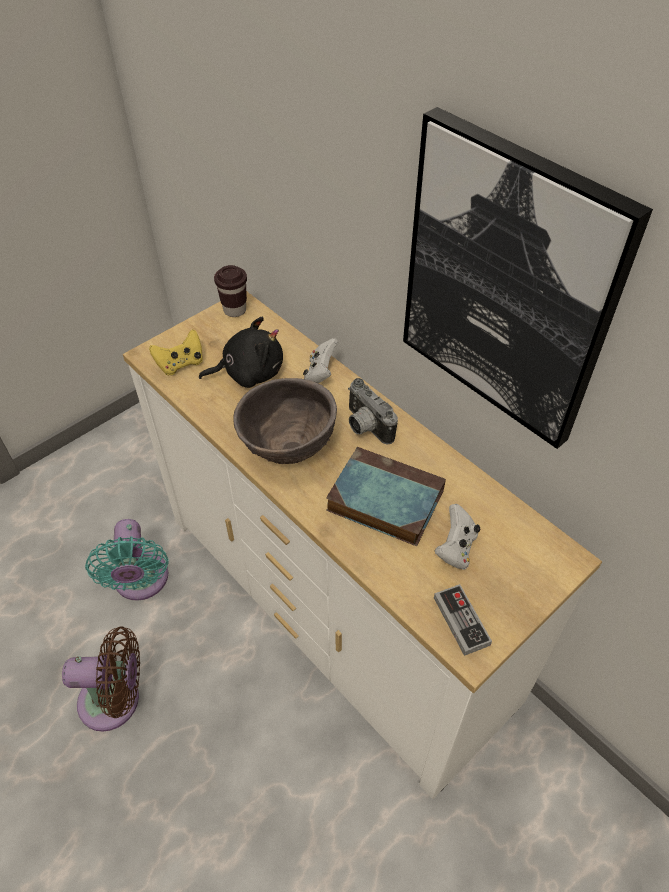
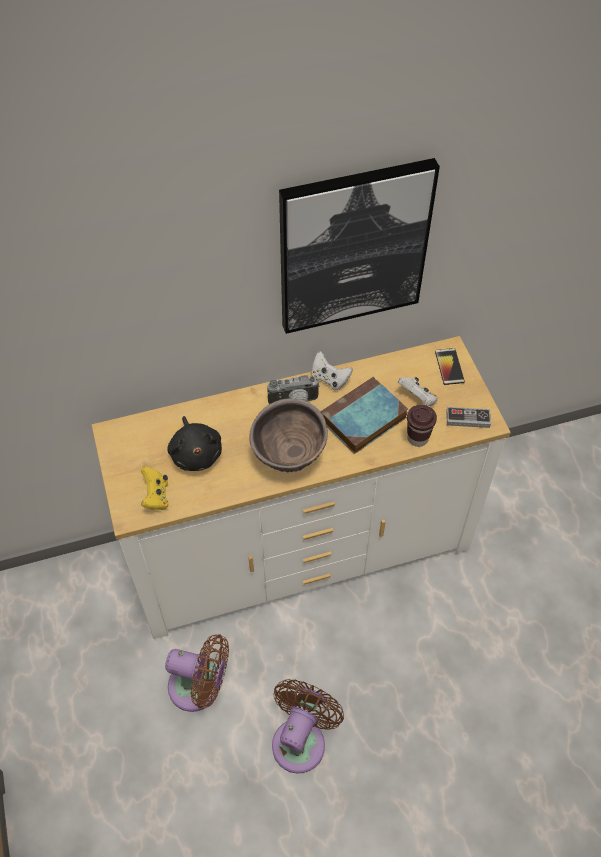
camera: 65 degrees left, 5 degrees up
(141, 582) = (199, 688): turquoise fan -> brown fan
(235, 310) = (116, 439): brown cup -> brown cup (417, 438)
(249, 372) = (196, 453): black plush toy -> black plush toy turned 150 degrees clockwise
(320, 373) = (226, 409): white game controller -> white game controller (329, 379)
(536, 567) = (449, 367): none -> phone

